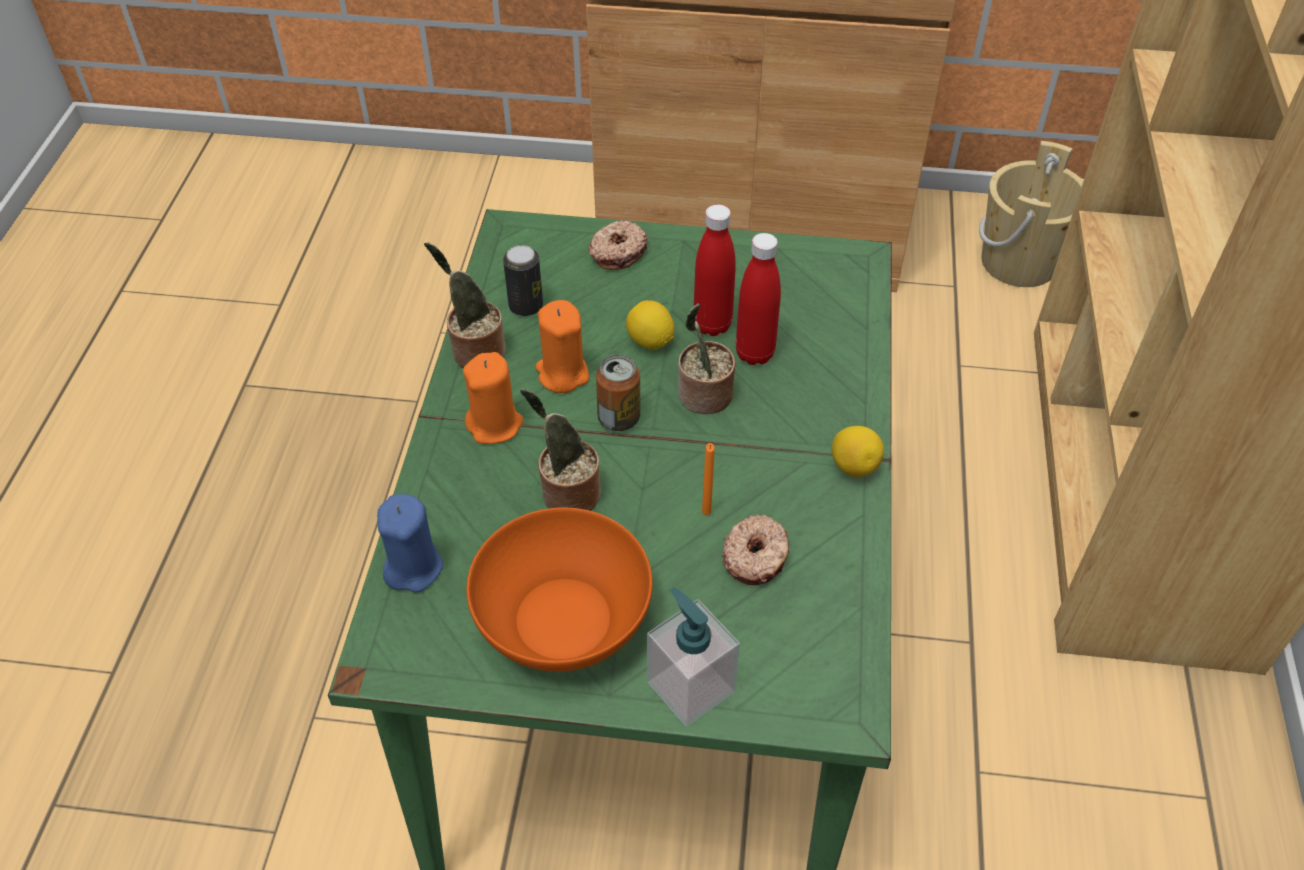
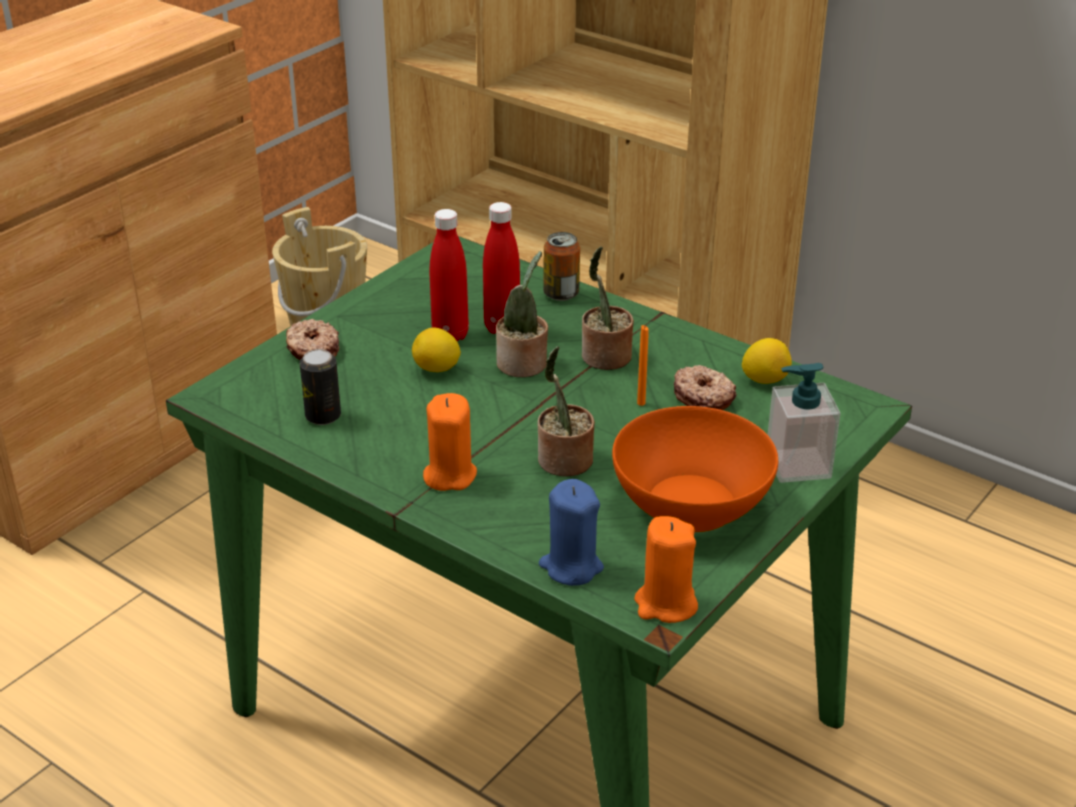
camera: 60 degrees left, 15 degrees down
(475, 352) = (350, 460): potted plant -> potted plant (605, 358)
(562, 374) = (426, 423): orange candle -> orange candle (665, 604)
(619, 418) = (506, 411): can -> can (561, 294)
(854, 466) = (655, 327): lemon -> lemon (765, 380)

